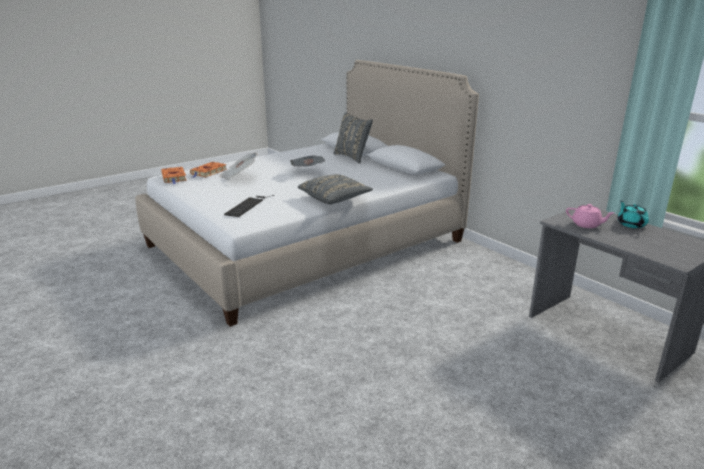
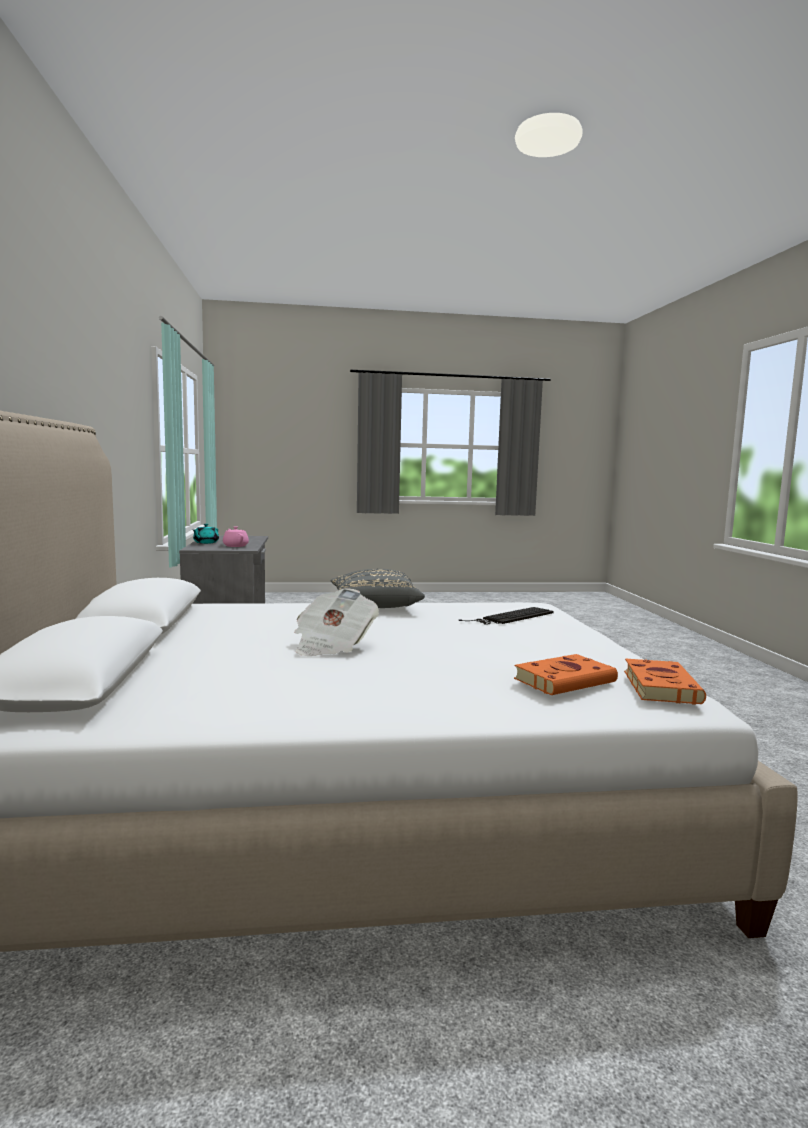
camera: 150 degrees left, 15 degrees down
(239, 176) = (495, 656): newspaper -> none
(353, 157) = (156, 660): grey pillow -> none

